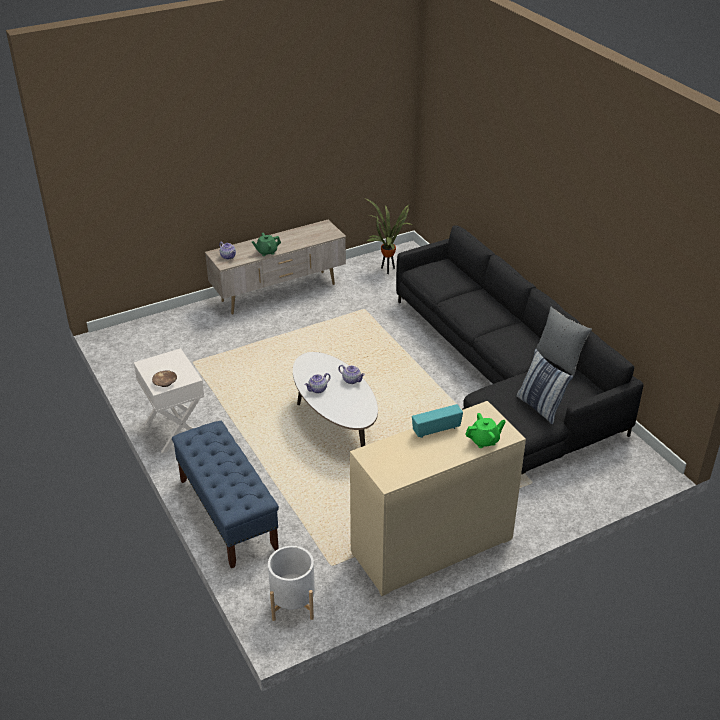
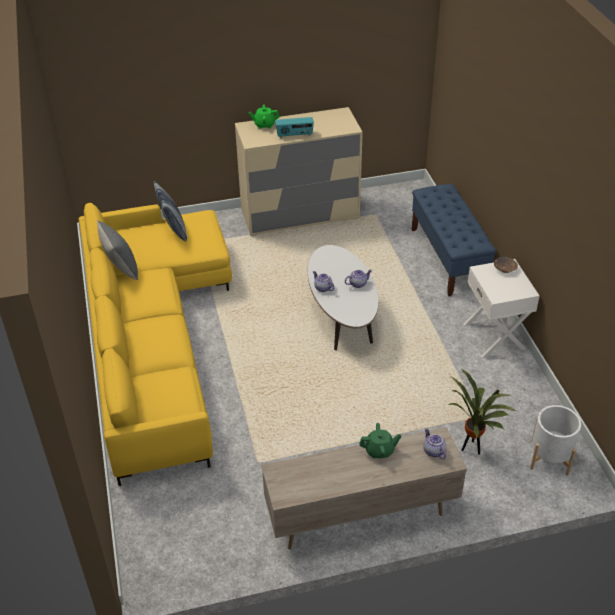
camera: 165 degrees left, 5 degrees up
(293, 603) = (406, 198): white planter -> white planter (549, 457)
(387, 269) = (195, 536): potted plant -> potted plant (471, 449)
(503, 376) = (155, 339): black sofa -> yellow sofa

